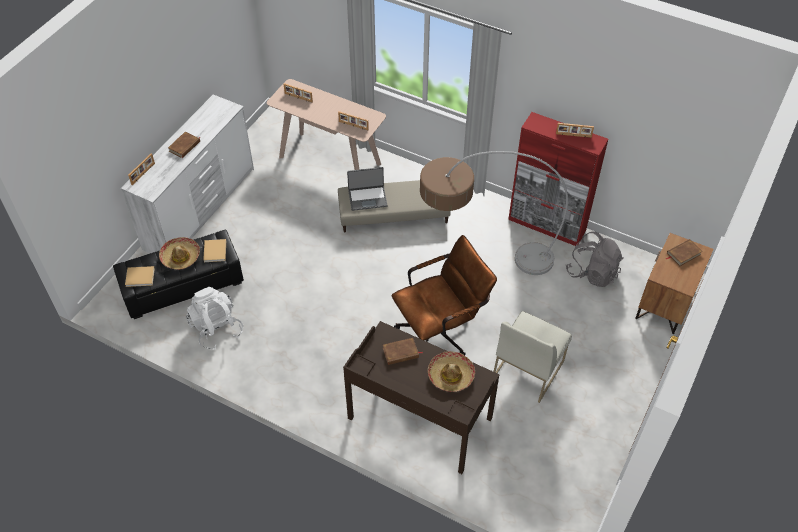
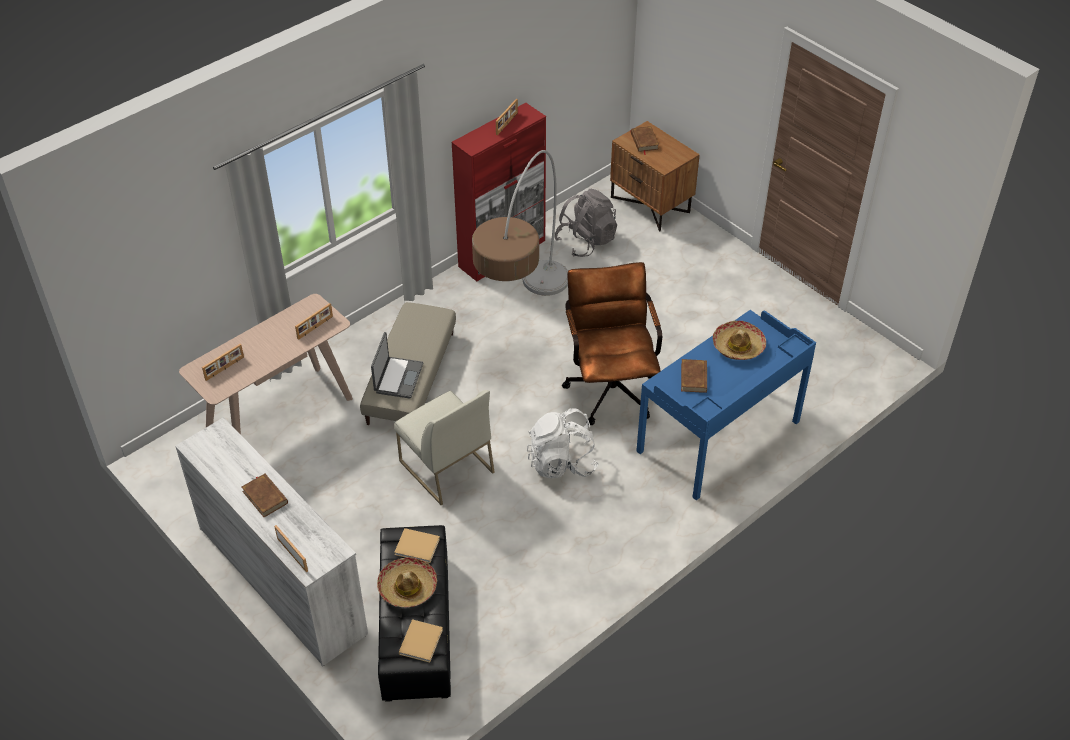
camera: 70 degrees left, 5 degrees down
(216, 329) = (509, 603): white backpack -> white backpack (561, 463)
(419, 419) = (719, 437): brown desk -> blue desk
(528, 369) = (688, 330): white chair -> white chair (445, 467)

